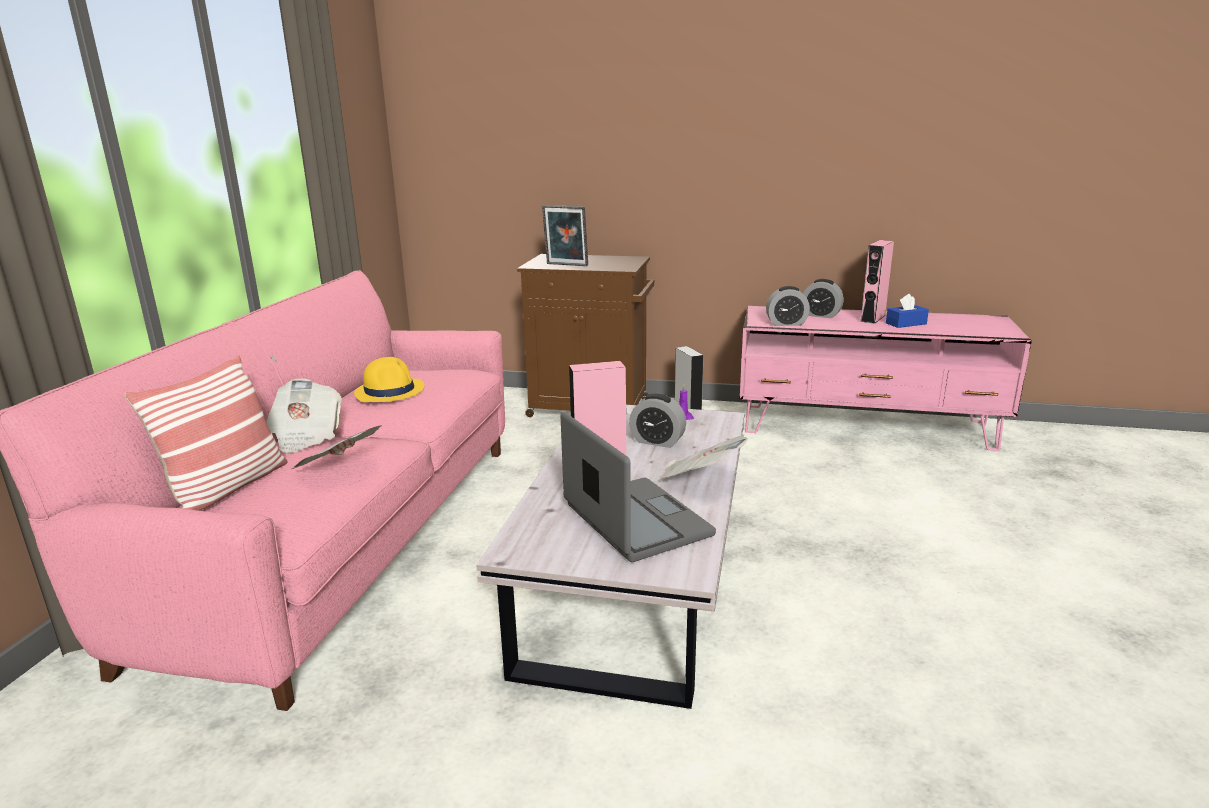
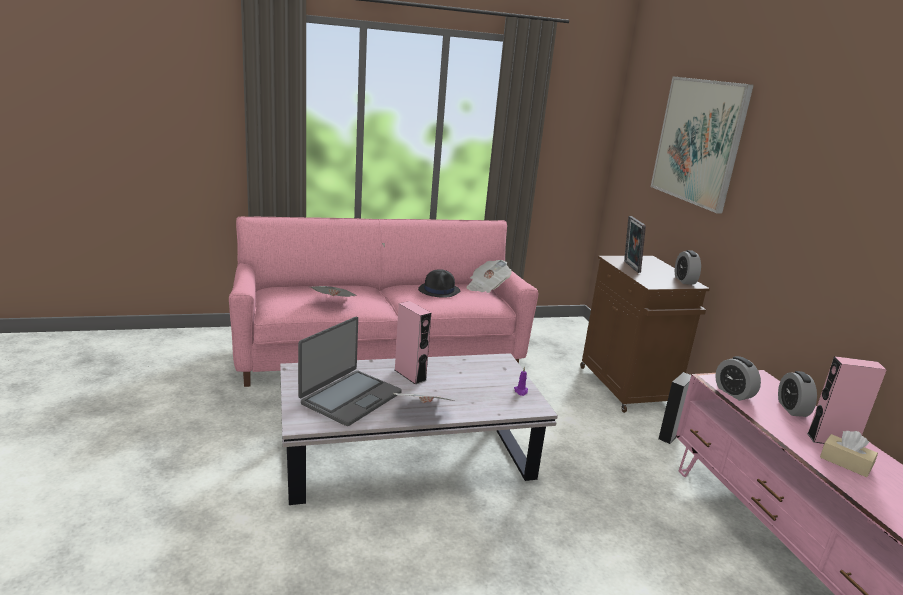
camera: 60 degrees right, 0 degrees up
(227, 488) = (305, 289): pillow -> none
(304, 435) = (368, 287): newspaper -> newspaper (486, 287)
(390, 391) = (439, 290): yellow hat -> black hat
(565, 103) = (698, 141): none -> picture
(657, 441) = (468, 387): alarm clock -> alarm clock (684, 280)
(906, 323) = (845, 463): blue tissue box -> beige tissue box

